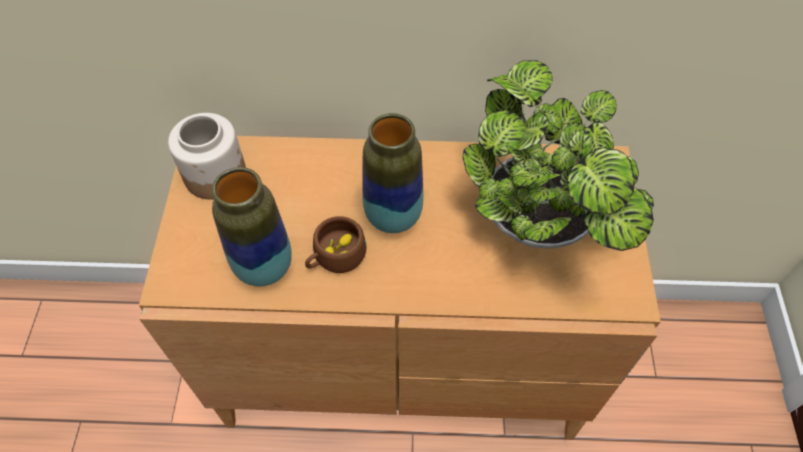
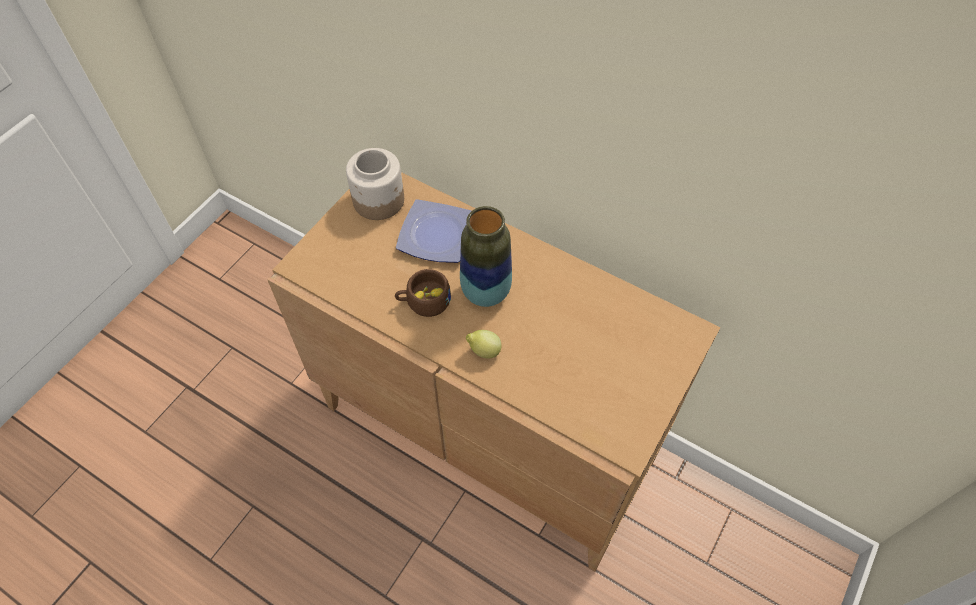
camera: 30 degrees right, 0 degrees up
(264, 267) = (369, 284): vase -> none
(302, 184) = (435, 236): none -> plate
(431, 277) = (483, 351): none -> lemon
(540, 228) = (594, 357): potted plant -> none

